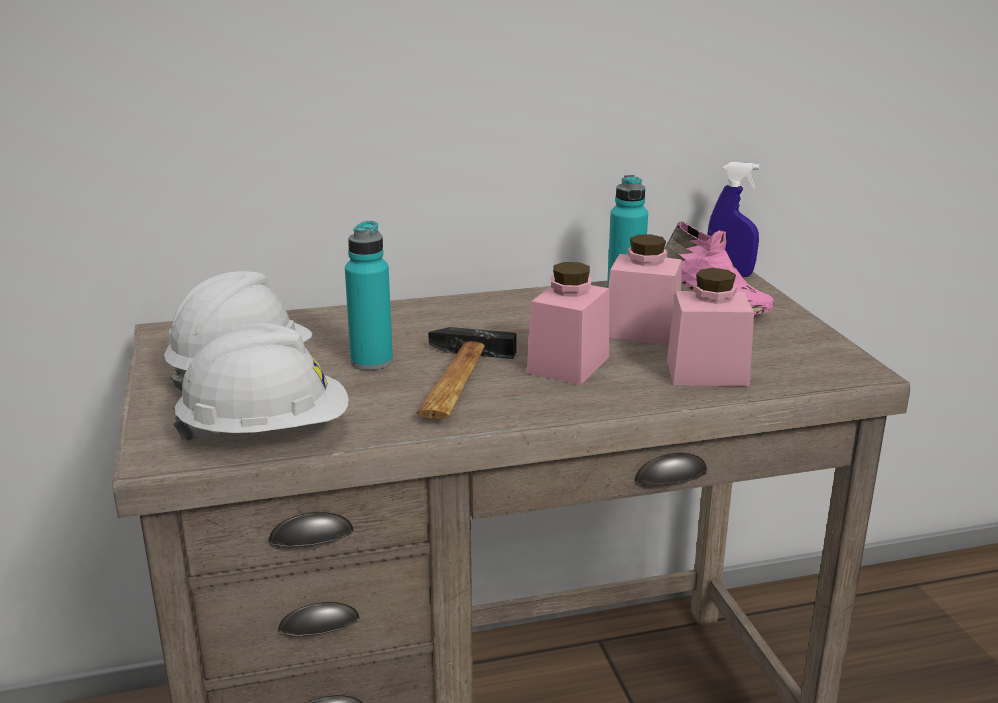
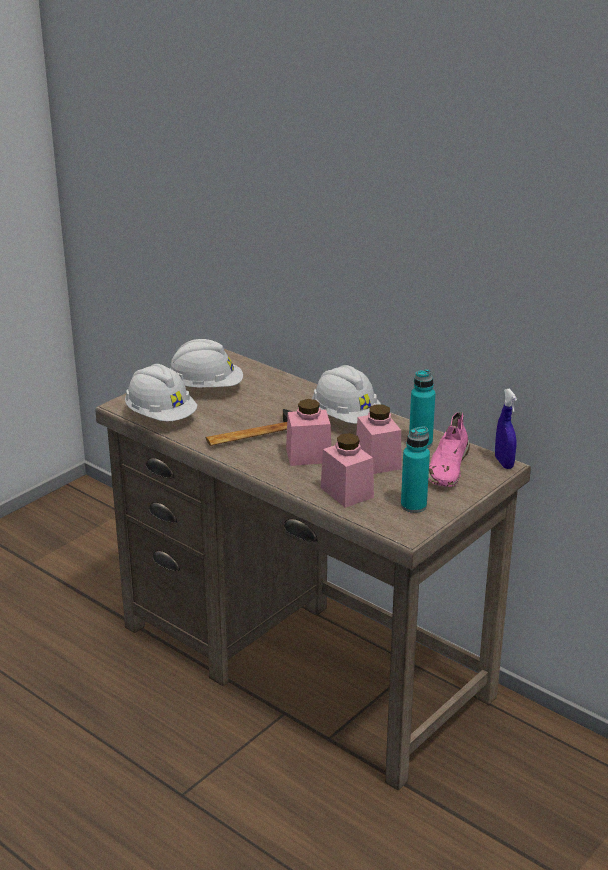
camera: 55 degrees right, 5 degrees up
(371, 361) = (251, 411): turquoise bottle -> turquoise bottle (413, 506)
(497, 313) = (346, 418): none -> white hard hat

